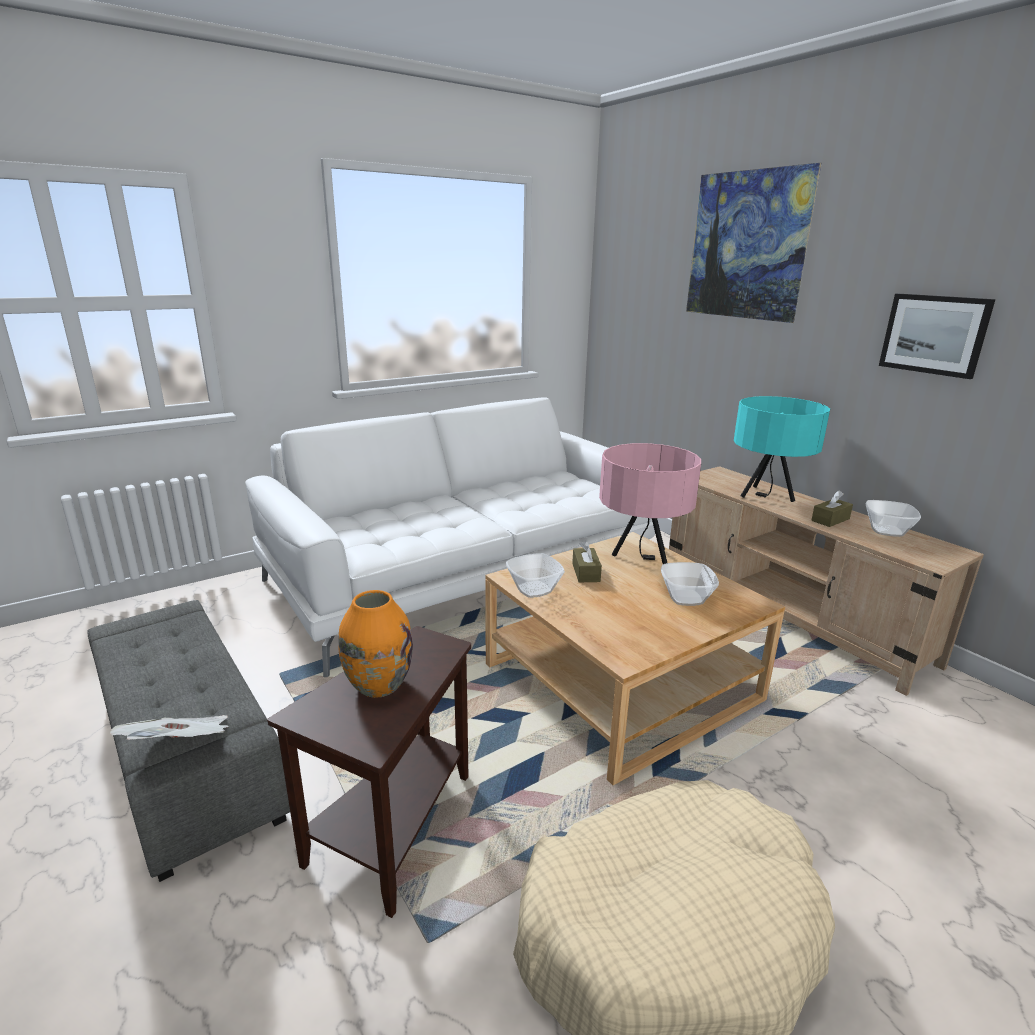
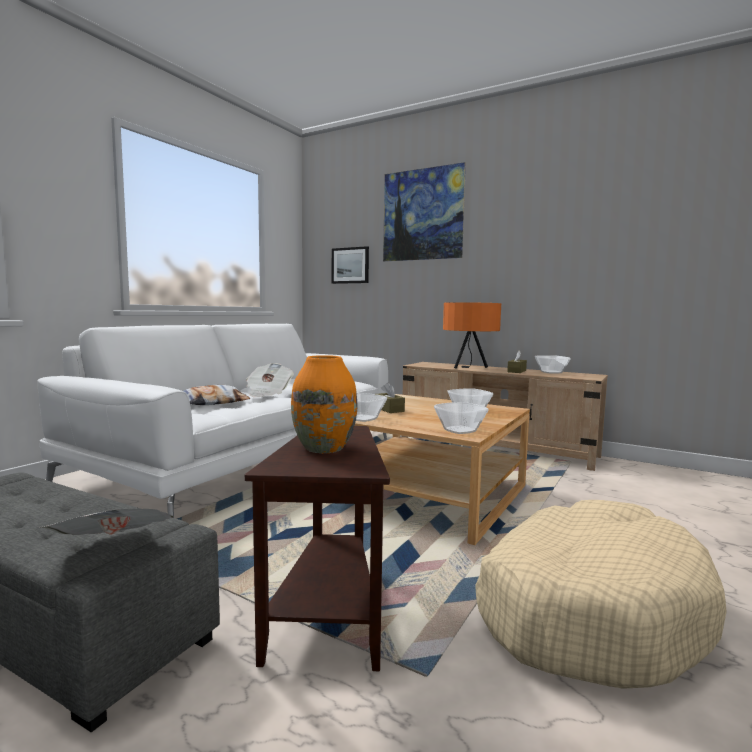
camera: 25 degrees left, 15 degrees down
(403, 523) = (212, 402): none -> pillow
(475, 511) = (268, 393): none -> newspaper
(625, 645) = (459, 430): none -> bowl
(641, 558) = (417, 401): pink table lamp -> none
(767, 497) = (469, 367): turquoise table lamp -> orange table lamp
(934, 334) = (551, 251): picture -> picture (350, 265)

